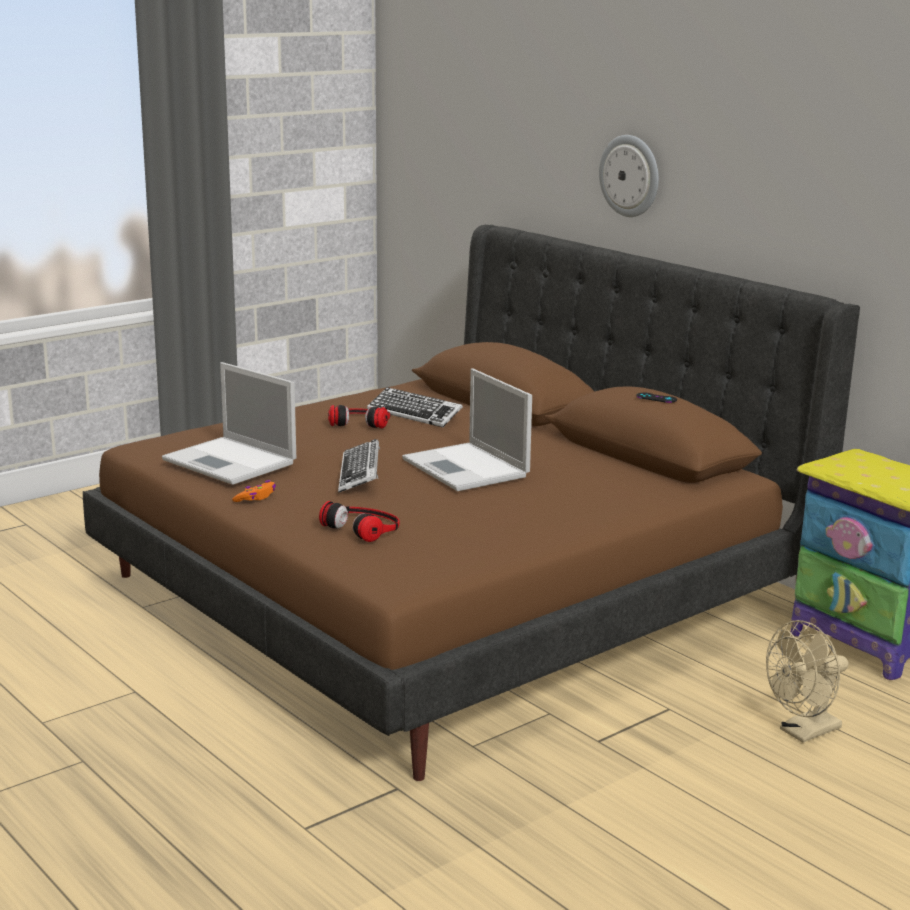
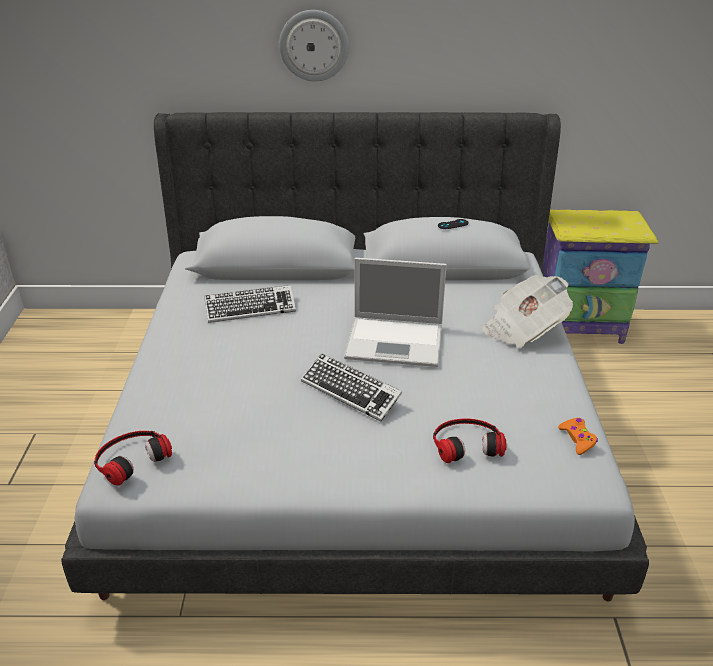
camera: 50 degrees left, 15 degrees up
(231, 462) = (248, 446): laptop -> none
(256, 497) = (338, 469): orange game controller -> orange game controller (577, 439)
(360, 421) = (234, 338): headphones -> headphones (131, 458)
(453, 595) = (356, 433): brown bed -> grey bed
(595, 508) = (523, 329): none -> newspaper
(804, 732) = (659, 404): beige fan -> none

